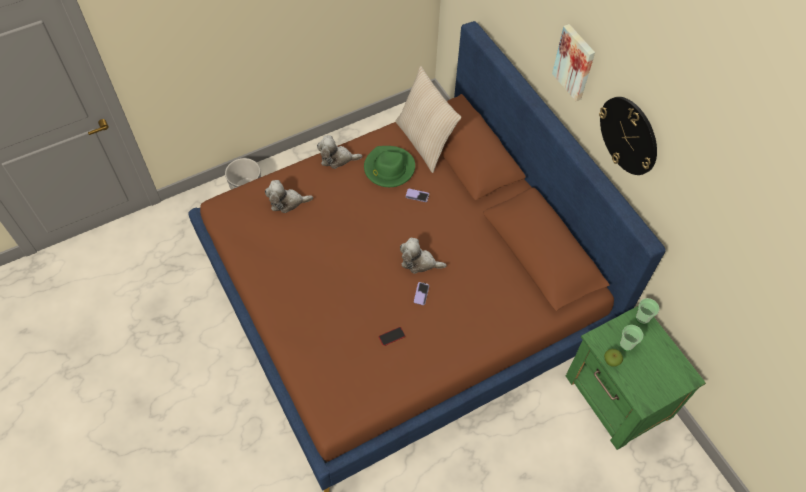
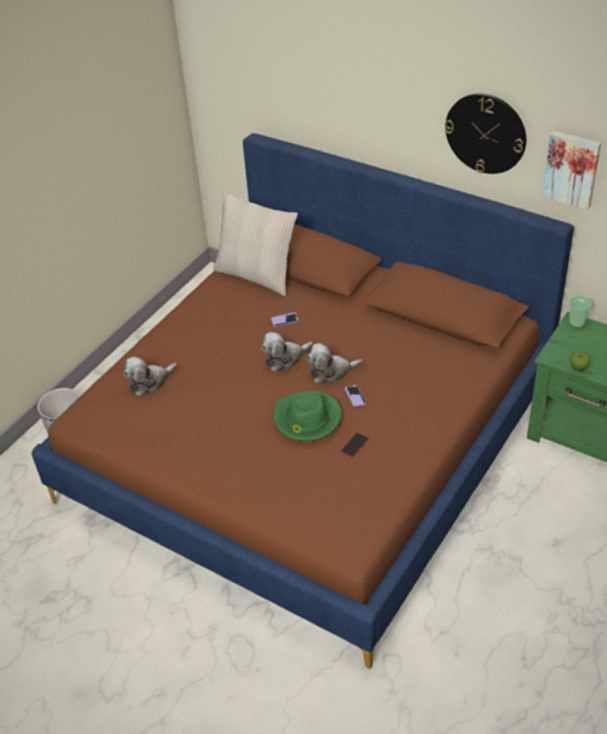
camera: 25 degrees left, 15 degrees down
(337, 158) = (175, 324): plush toy -> plush toy (285, 359)
(389, 168) = (237, 310): green hat -> green hat (307, 419)
(575, 62) = (395, 97): picture -> picture (572, 168)
(626, 344) = (580, 349): cup -> none

